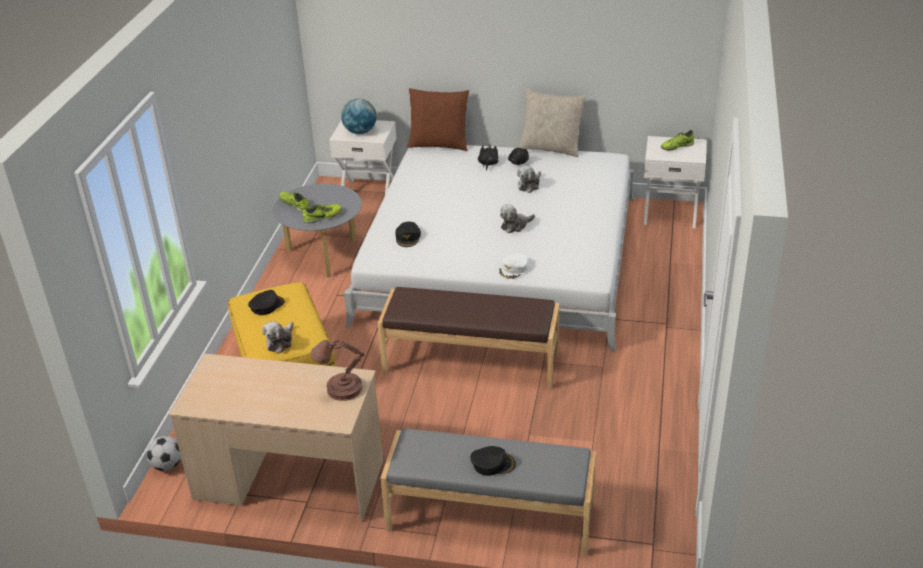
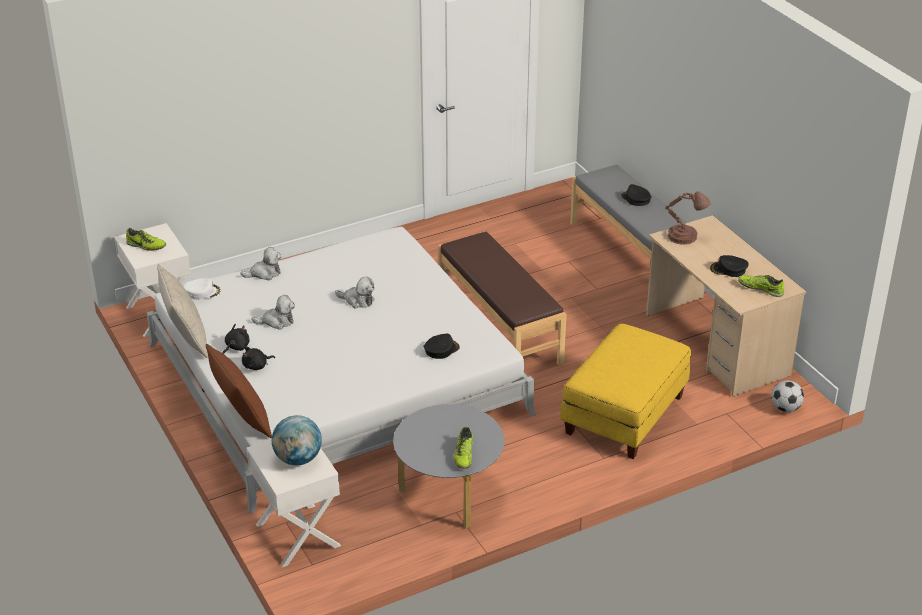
camera: 130 degrees left, 0 degrees up
(266, 305) = (625, 372): black cap -> black cap (728, 269)
(280, 342) = (652, 340): plush toy -> plush toy (264, 273)
(323, 217) = (464, 423): shoe -> shoe (760, 289)
(514, 269) = (424, 274): white cap -> white cap (202, 292)

